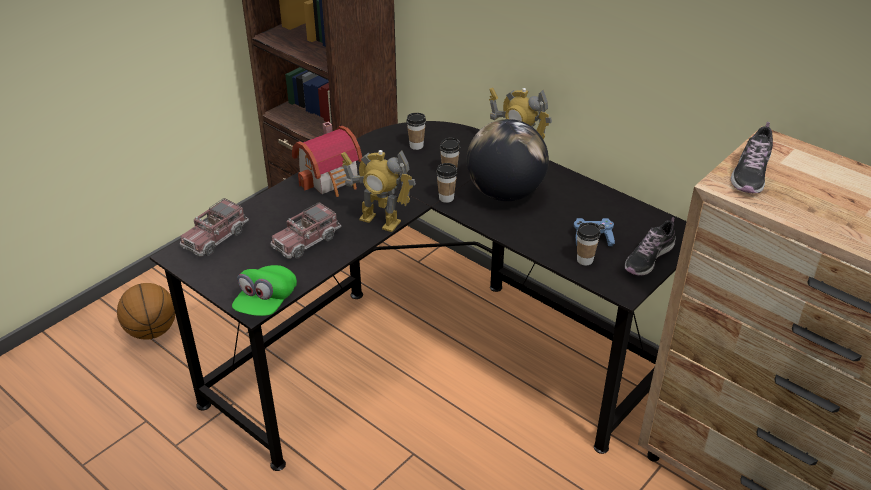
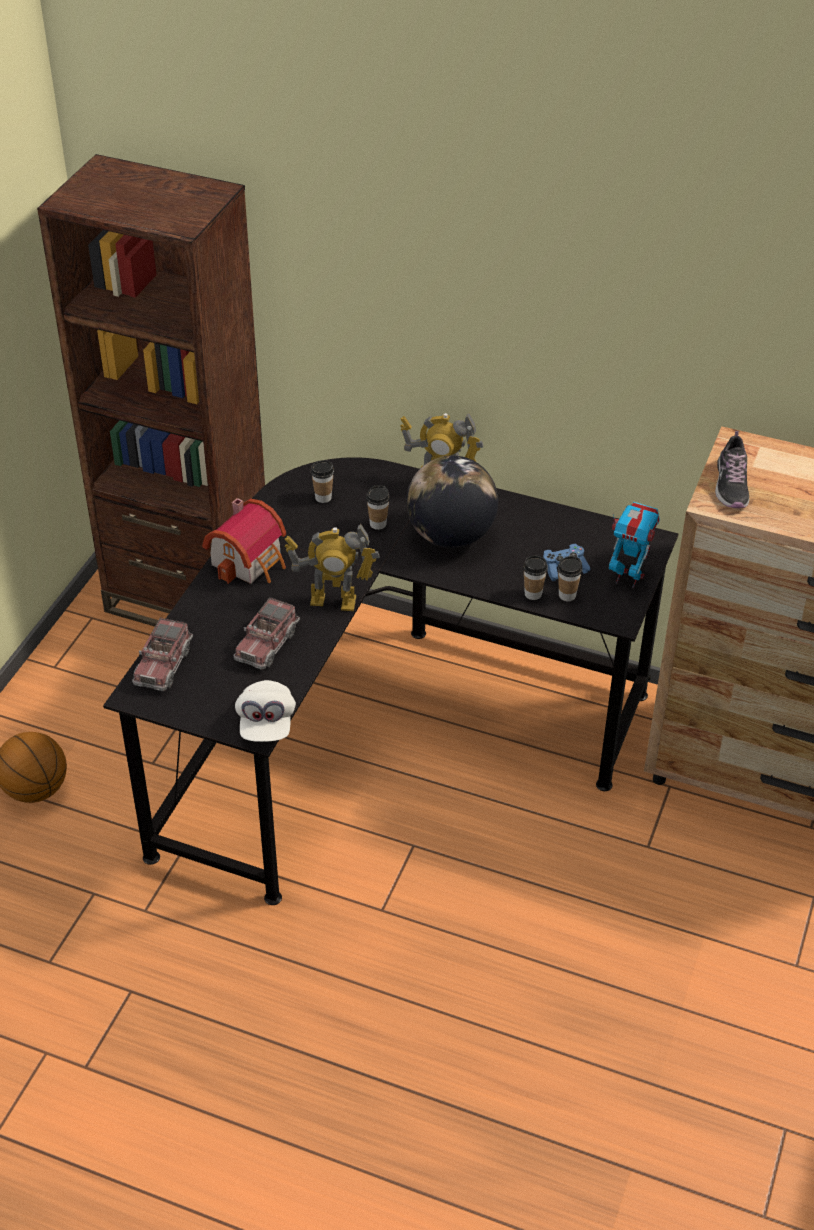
camera: 20 degrees left, 5 degrees up
(266, 302) = (266, 724): green cap -> white cap
(446, 198) = (390, 556): cup -> cup (533, 594)
(648, 258) = (628, 578): shoe -> toy robot

